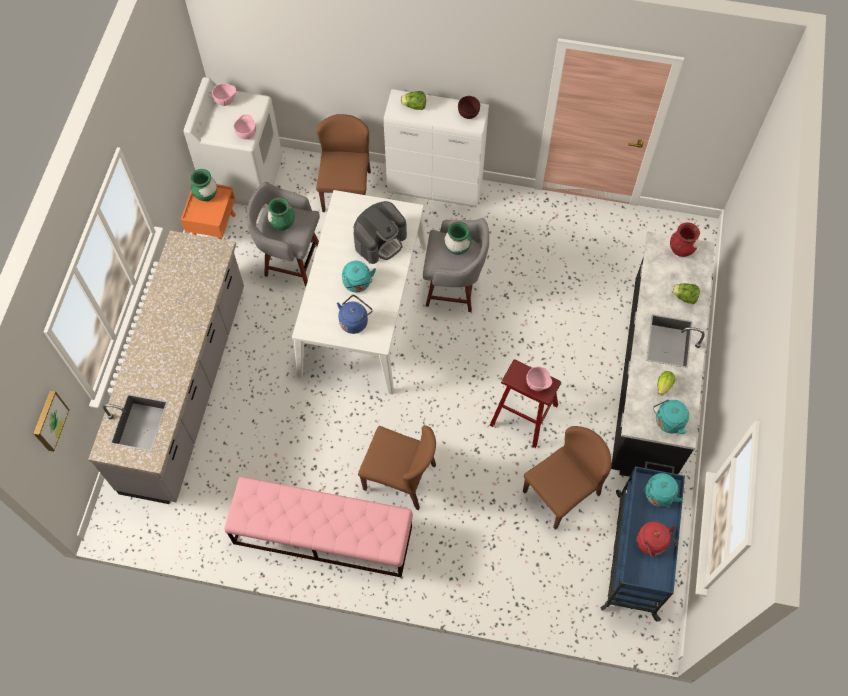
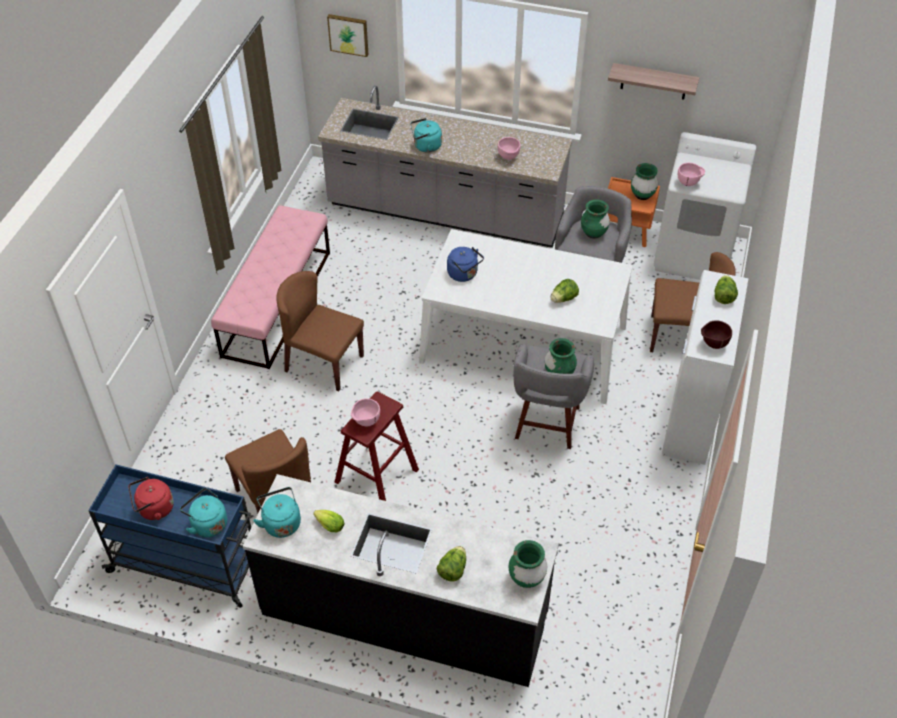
camera: 95 degrees right, 15 degrees down
(158, 127) = (654, 81): none -> shelf
(226, 101) = (731, 169): pink bowl -> pink bowl (508, 158)
(357, 284) = (509, 278): turquoise kettle -> turquoise kettle (425, 146)
(380, 241) = (563, 299): coffee machine -> lettuce
(400, 477) = (323, 363): brown chair -> brown chair turned 90 degrees clockwise
(681, 250) = (526, 578): red vase -> green vase

